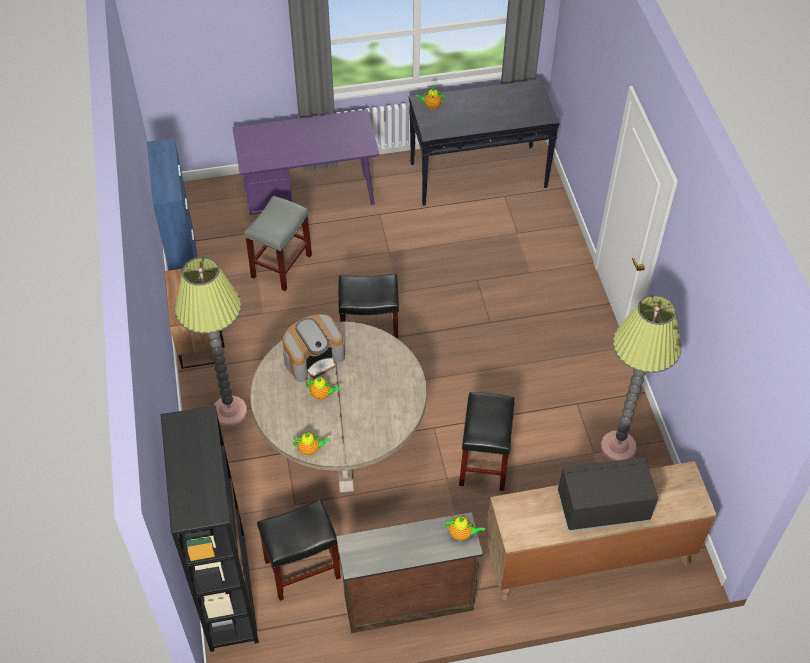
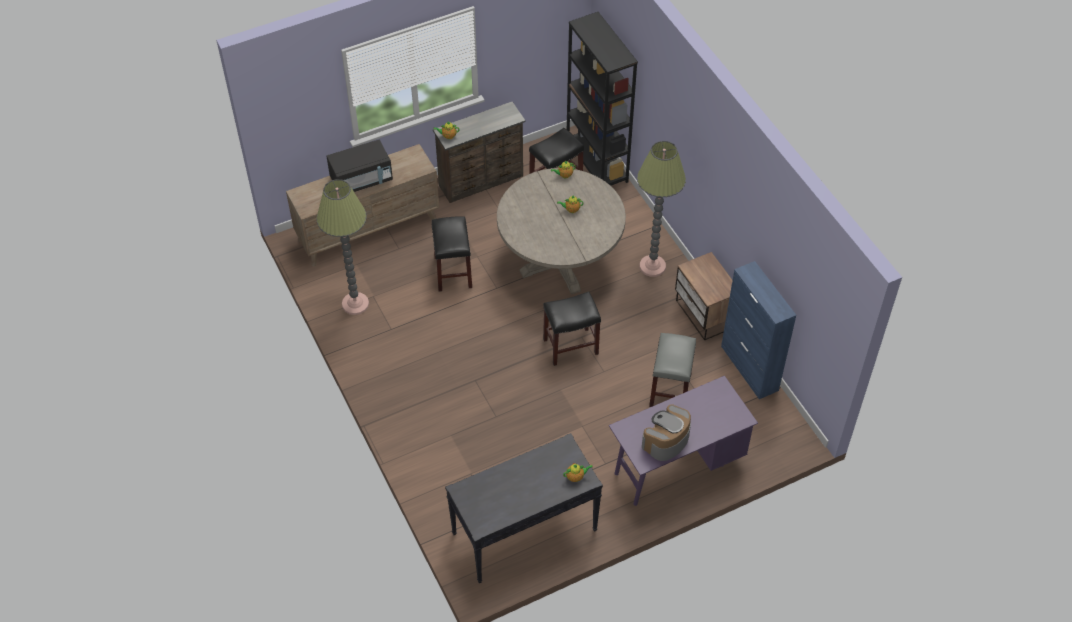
camera: 165 degrees right, 0 degrees up
(314, 358) = (588, 232): coffee machine -> coffee machine (666, 441)

